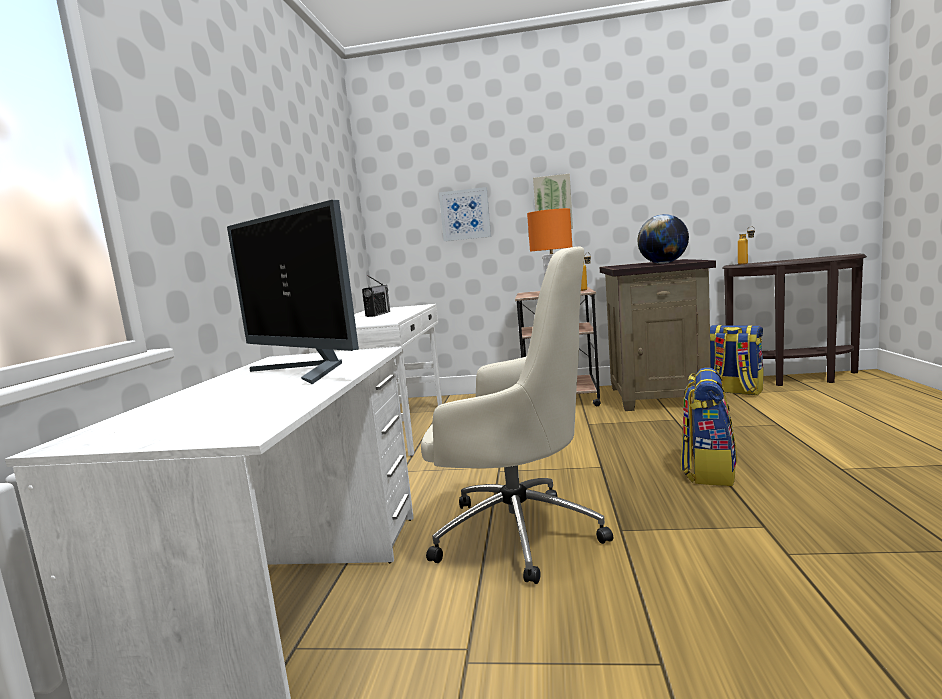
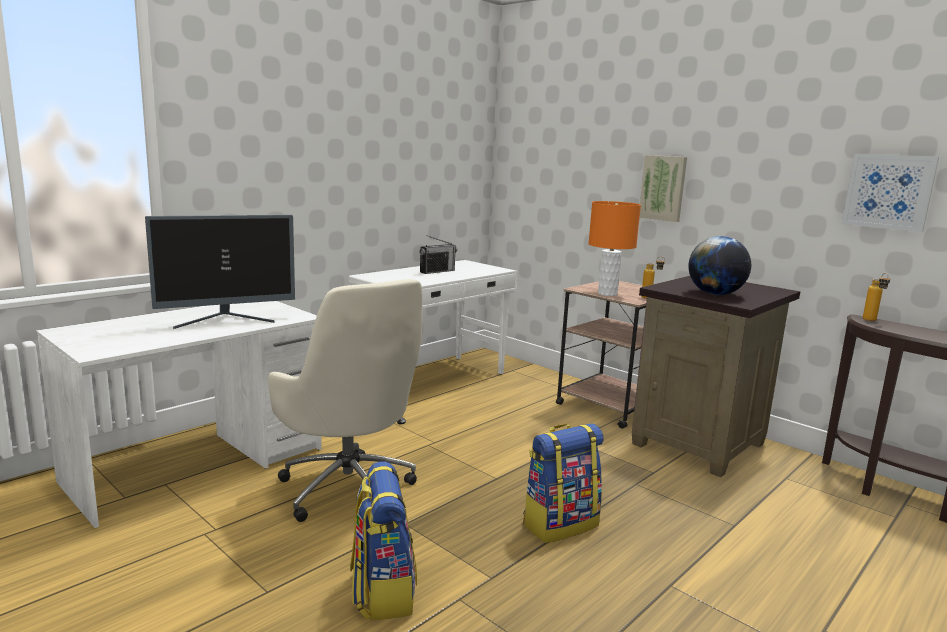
camera: 35 degrees right, 5 degrees up
(306, 371) = (227, 320): monitor -> monitor turned 105 degrees counterclockwise
(465, 214) = (576, 182): picture -> picture (888, 191)
(734, 391) = (792, 476): backpack -> backpack (382, 591)

